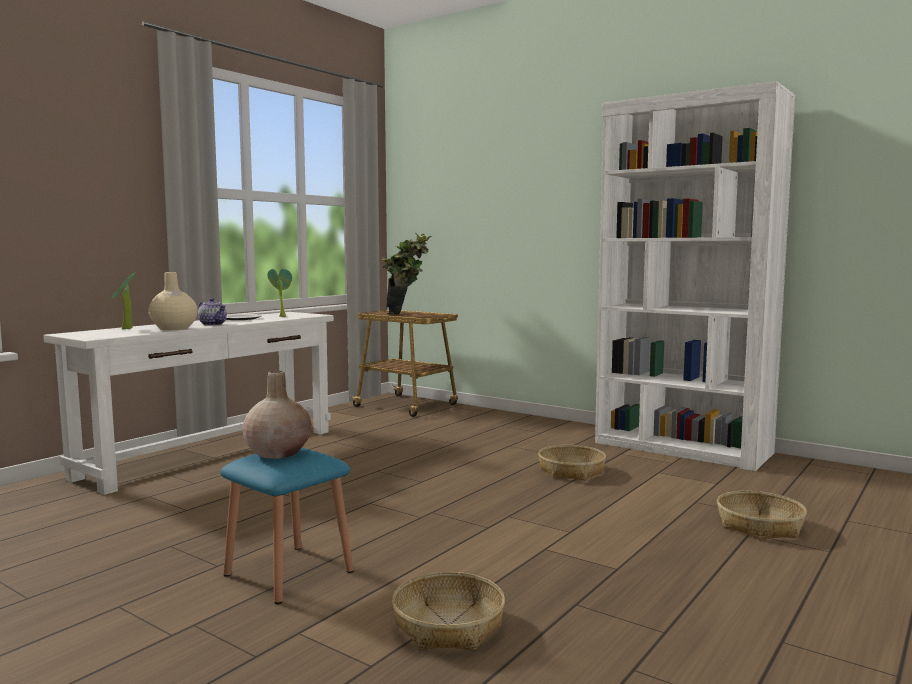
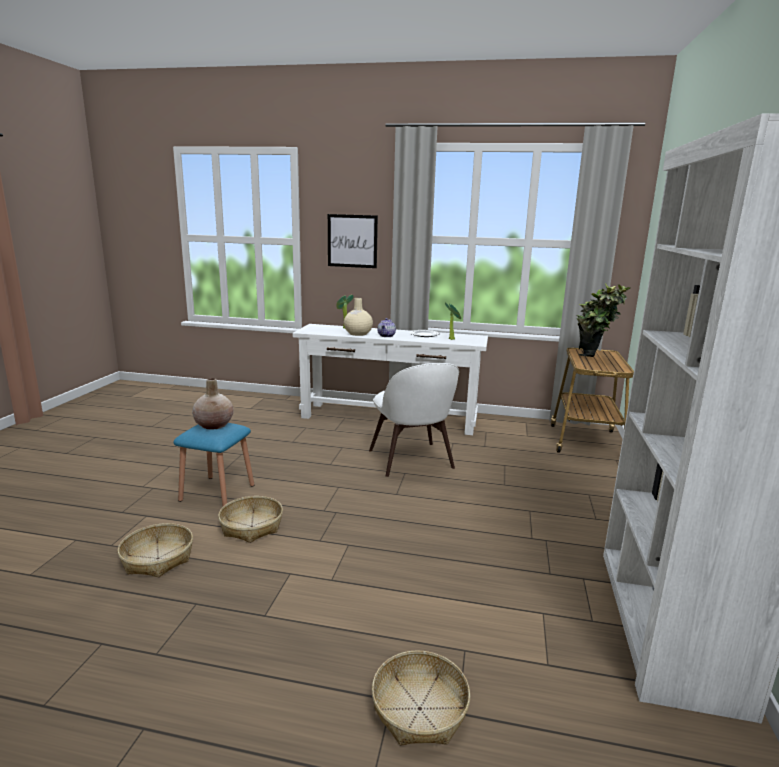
camera: 65 degrees right, 10 degrees up
(89, 191) = (352, 241): none -> picture
(351, 463) = (412, 461): none -> white chair
(571, 471) = (488, 556): basket -> basket (251, 526)

